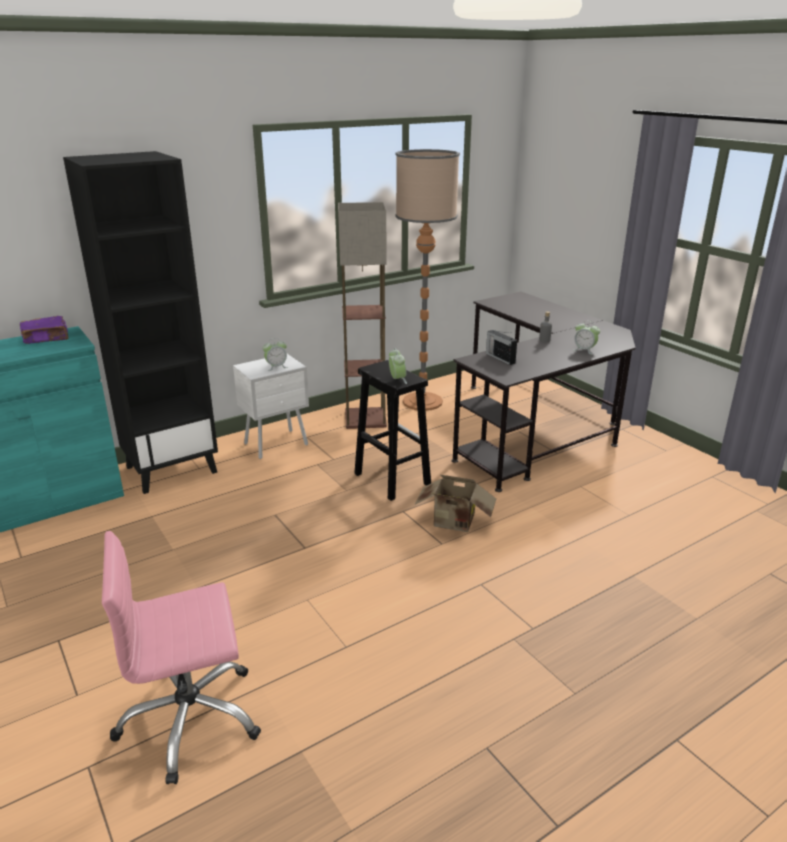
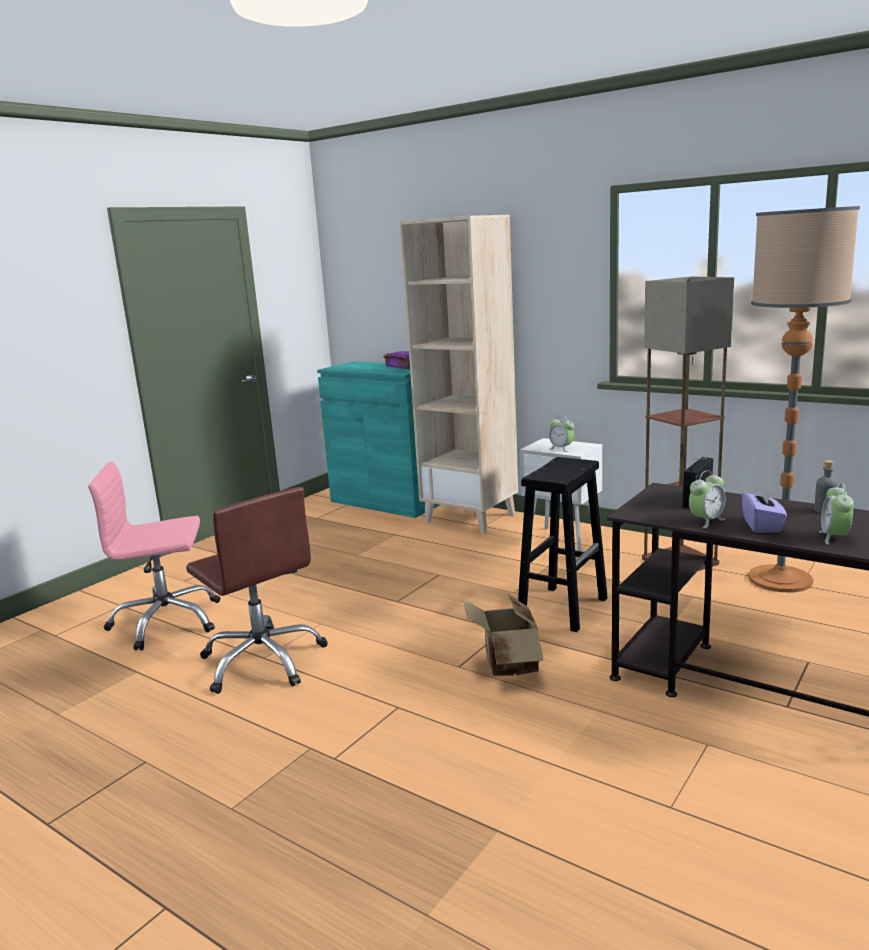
camera: 70 degrees right, 10 degrees down
(172, 469) = (471, 518): black bookcase -> beige bookcase
(190, 719) = (166, 622): pink office chair -> pink office chair turned 60 degrees counterclockwise
(352, 647) = (263, 660): none -> brown office chair
(397, 380) = (546, 473): alarm clock -> alarm clock (706, 521)
(556, 357) = (762, 526): none -> purple tissue box

